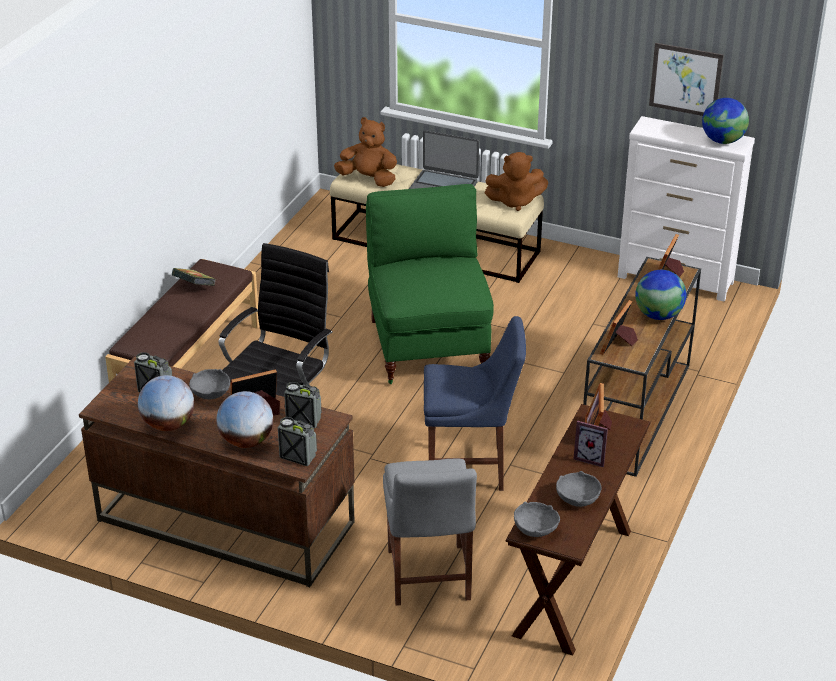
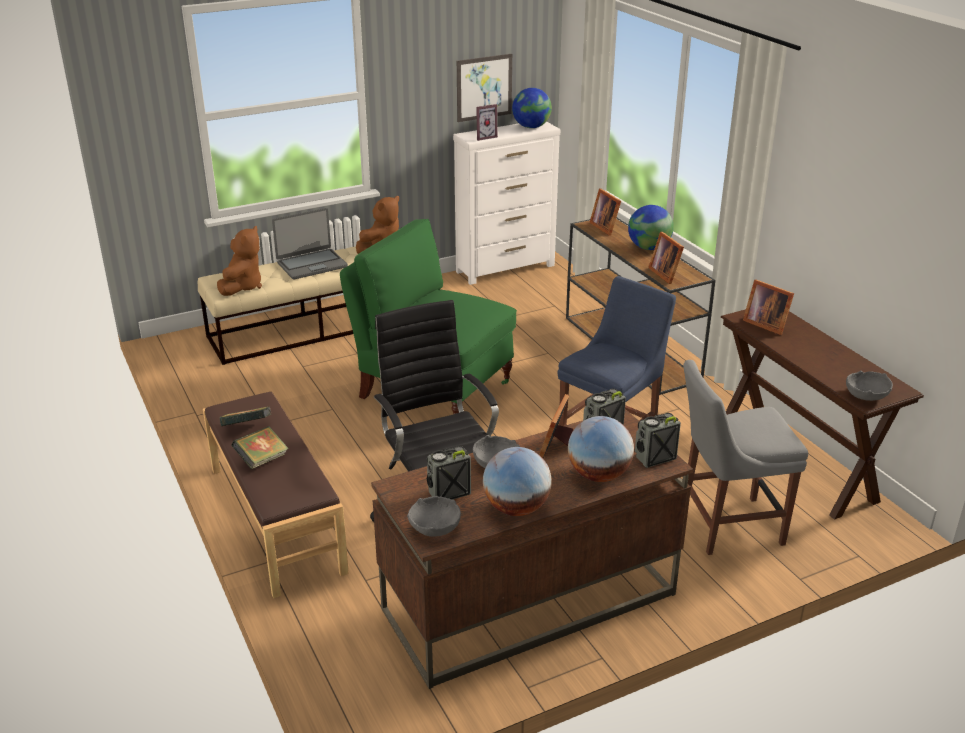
camera: 50 degrees left, 5 degrees down
(167, 313) = (262, 460): none -> book
(368, 179) = (242, 286): brown plush toy -> brown plush toy turned 135 degrees clockwise
(428, 578) = (726, 526): grey chair -> grey chair turned 135 degrees clockwise
(578, 499) = (843, 364): grey bowl -> grey bowl (435, 528)
(591, 457) = (796, 338): picture frame -> picture frame (484, 137)

